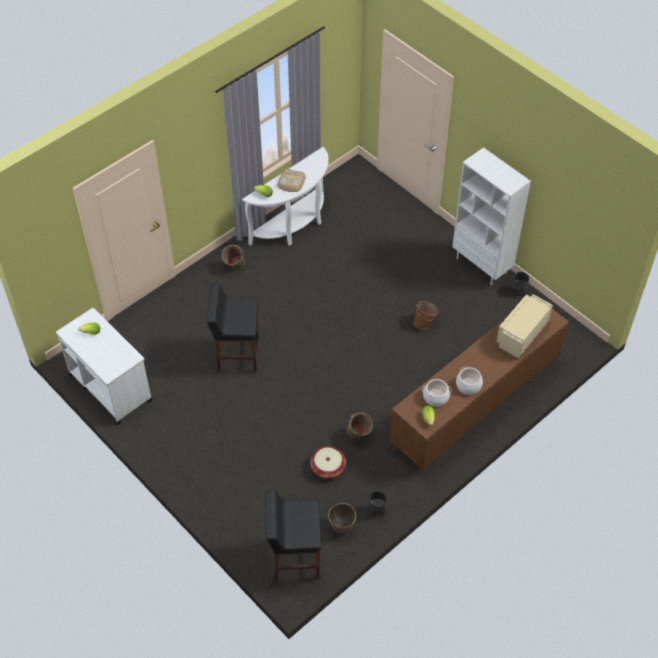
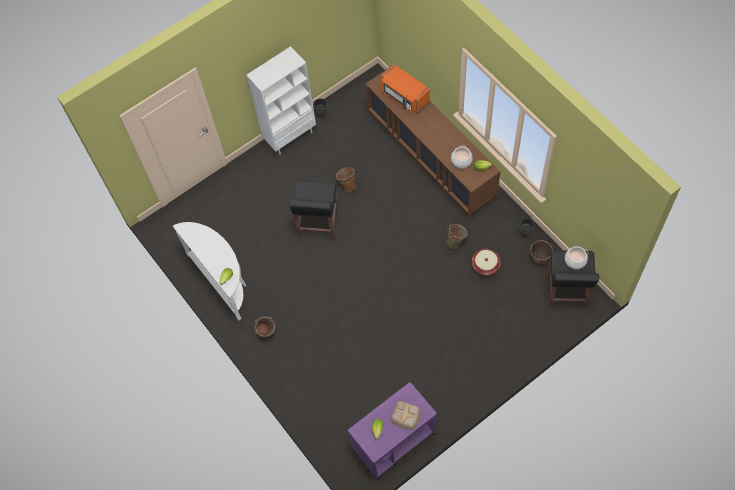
camera: 80 degrees left, 10 degrees up
(110, 387) = (393, 442): white cart -> purple cart
(237, 354) = (366, 332): black stool -> black stool (318, 225)
(291, 182) = (215, 254): bread -> bread (406, 416)
(468, 385) = (451, 137): cooking pot -> cooking pot (575, 260)
(521, 334) = (404, 97): beige microwave -> orange microwave

